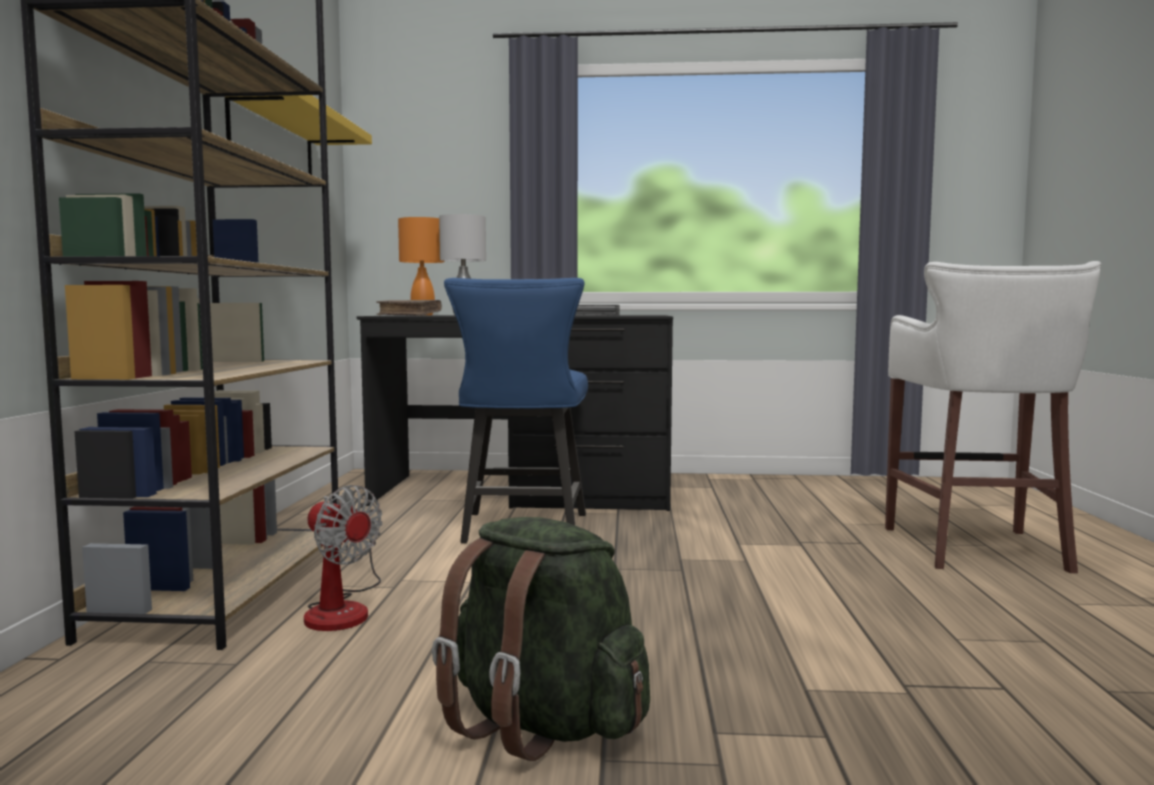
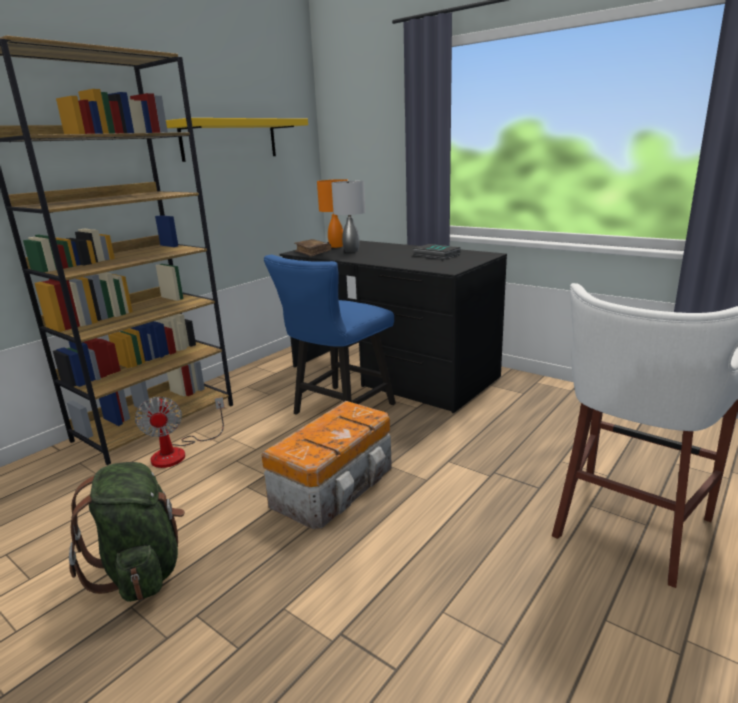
camera: 35 degrees right, 15 degrees up
(653, 586) = (336, 485): none -> storage box

